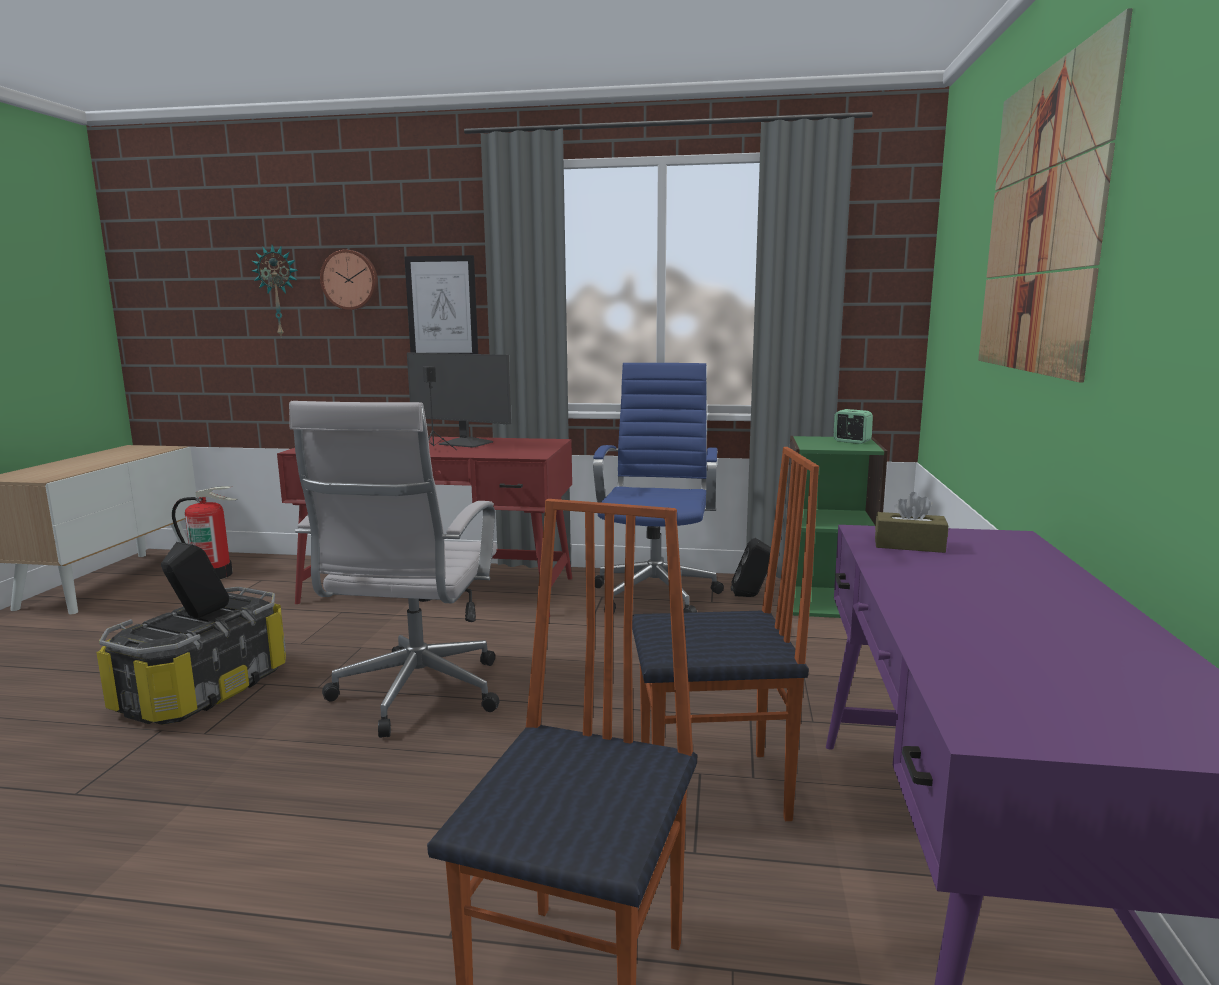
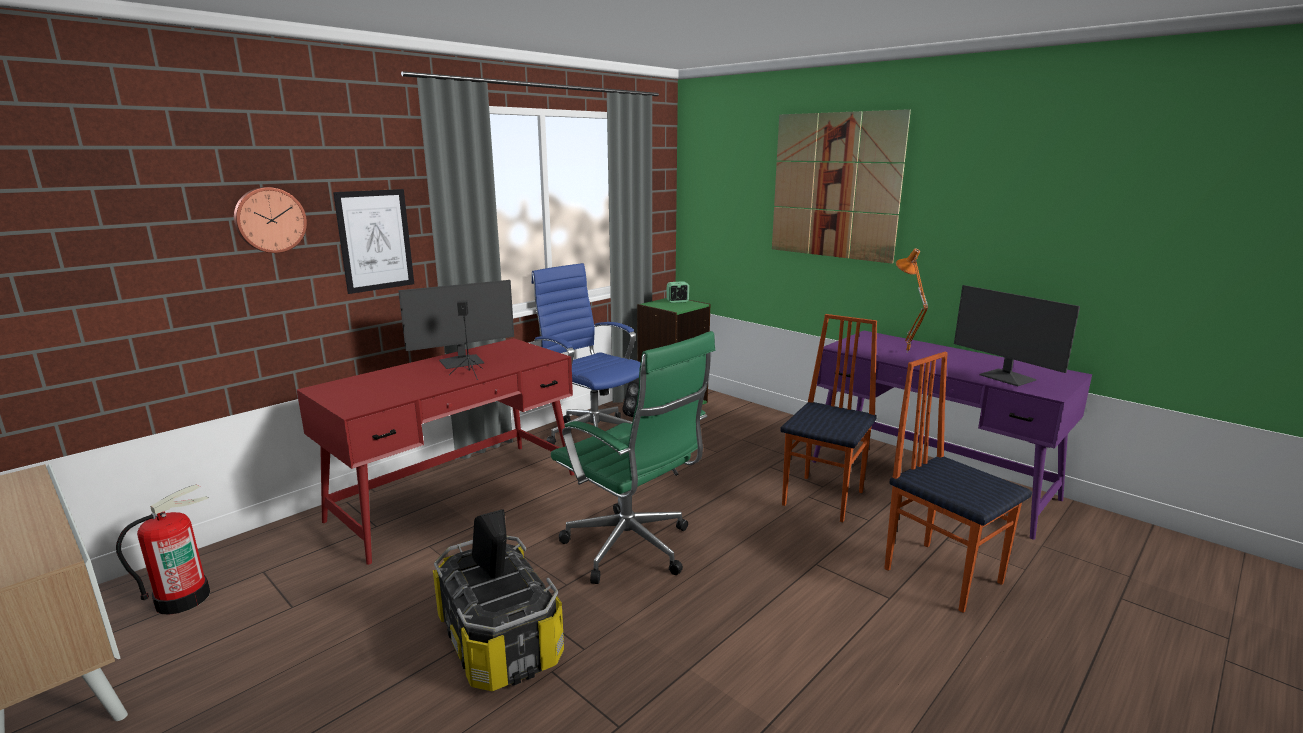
camera: 55 degrees left, 5 degrees up
(278, 291) = (169, 239): wall clock -> none
(415, 697) = (632, 550): white office chair -> green office chair
(909, 545) = (865, 348): brown tissue box -> none
(961, 570) = (905, 353): none -> orange table lamp
(1008, 669) = (1006, 378): none -> monitor

